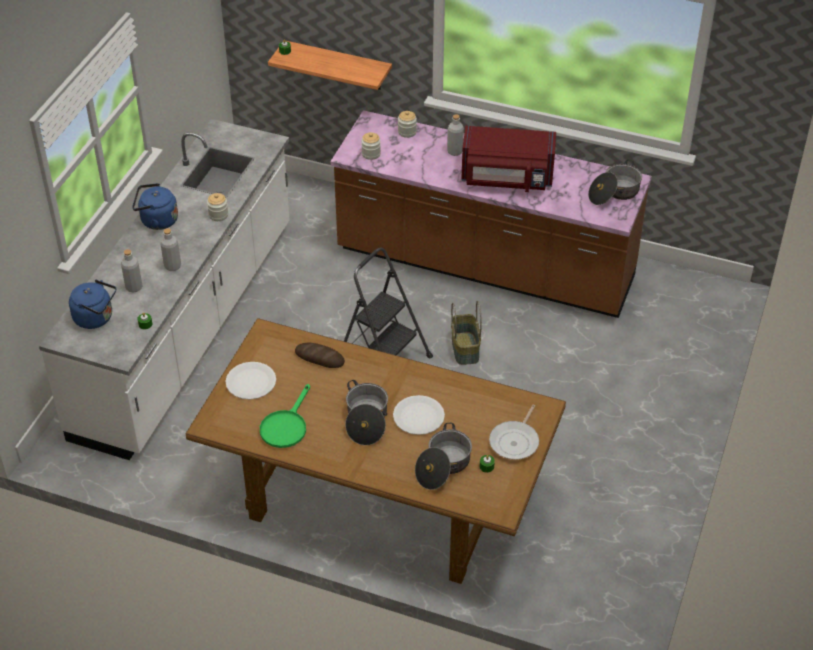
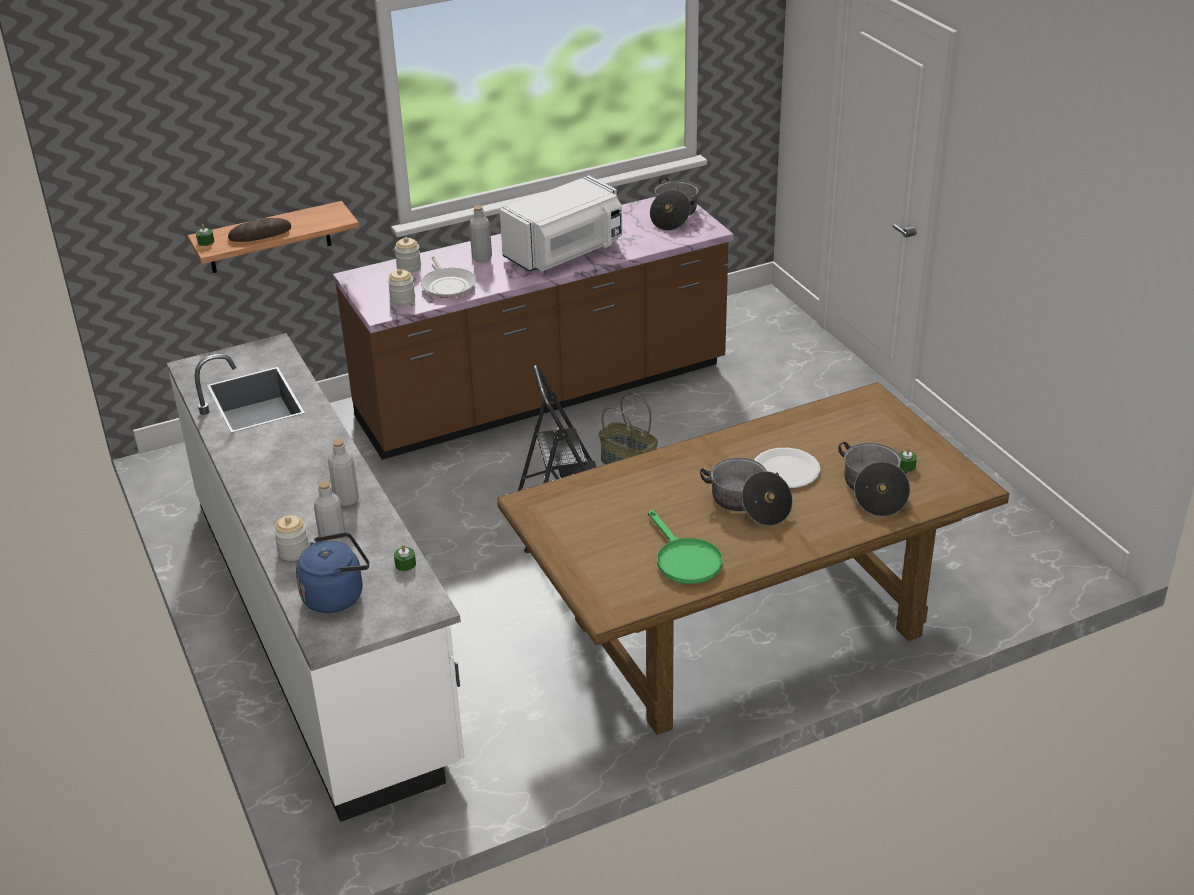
camera: 45 degrees left, 10 degrees down
(157, 221) = (257, 474): blue kettle -> none
(218, 215) = (321, 431): jar -> jar (293, 551)
(250, 382) = (585, 549): white plate -> none
(319, 358) = (617, 487): bread -> bread (260, 234)
(506, 179) = (566, 252): red microwave -> white microwave
(515, 441) = (894, 433): frying pan -> frying pan (448, 285)

